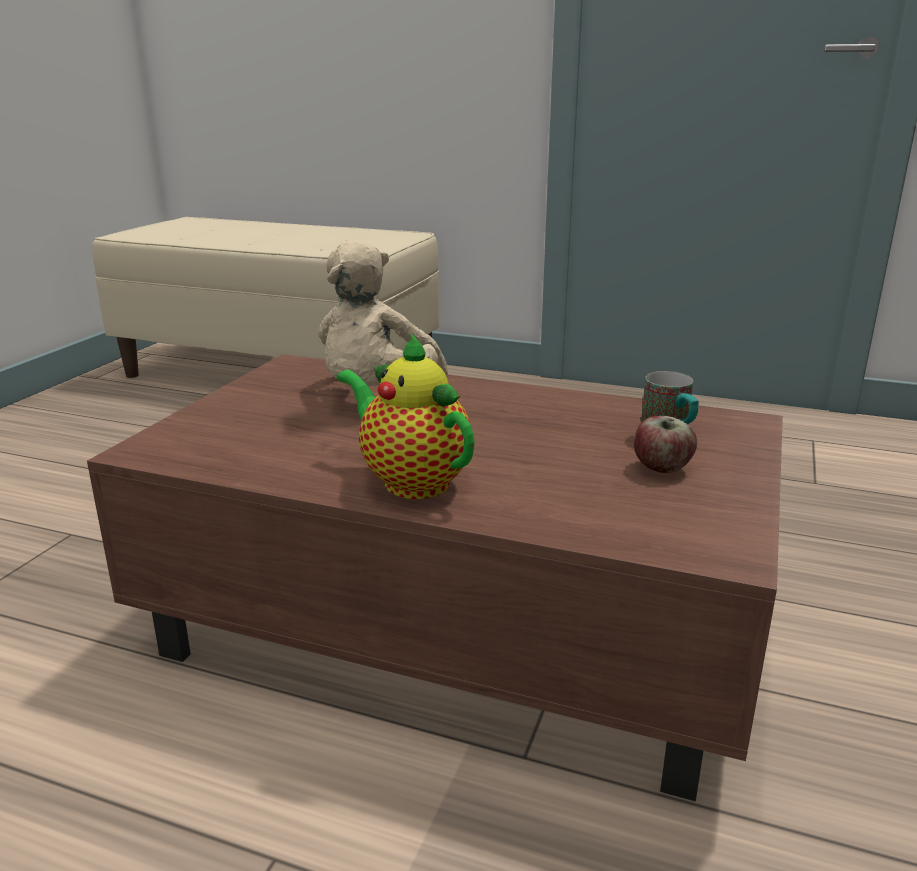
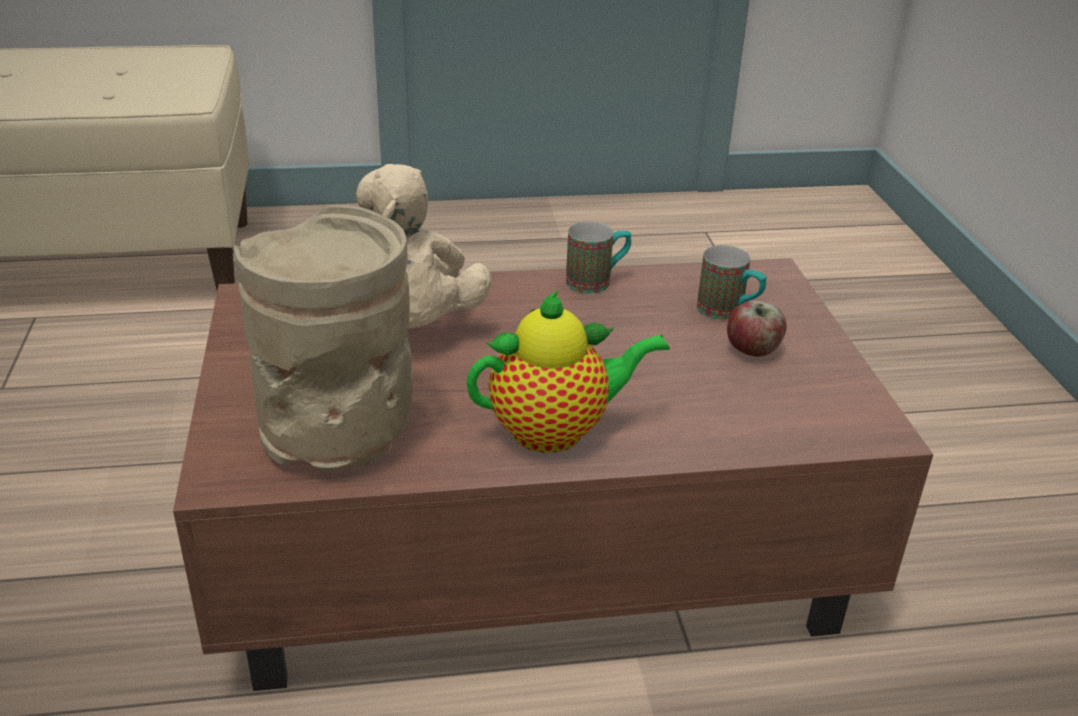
camera: 30 degrees left, 10 degrees up
(245, 446) = (339, 436): none -> beige vase
(410, 481) = (556, 431): teapot -> teapot turned 150 degrees clockwise
(568, 399) = (597, 281): none -> mug

